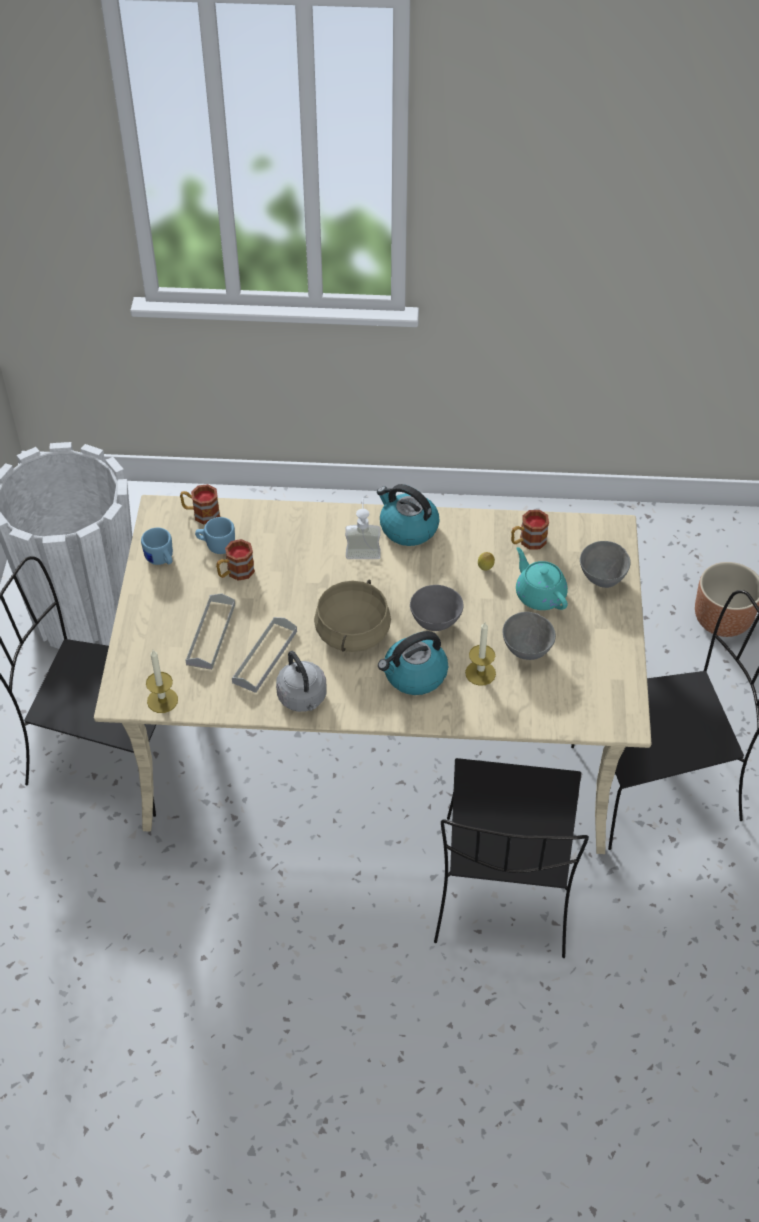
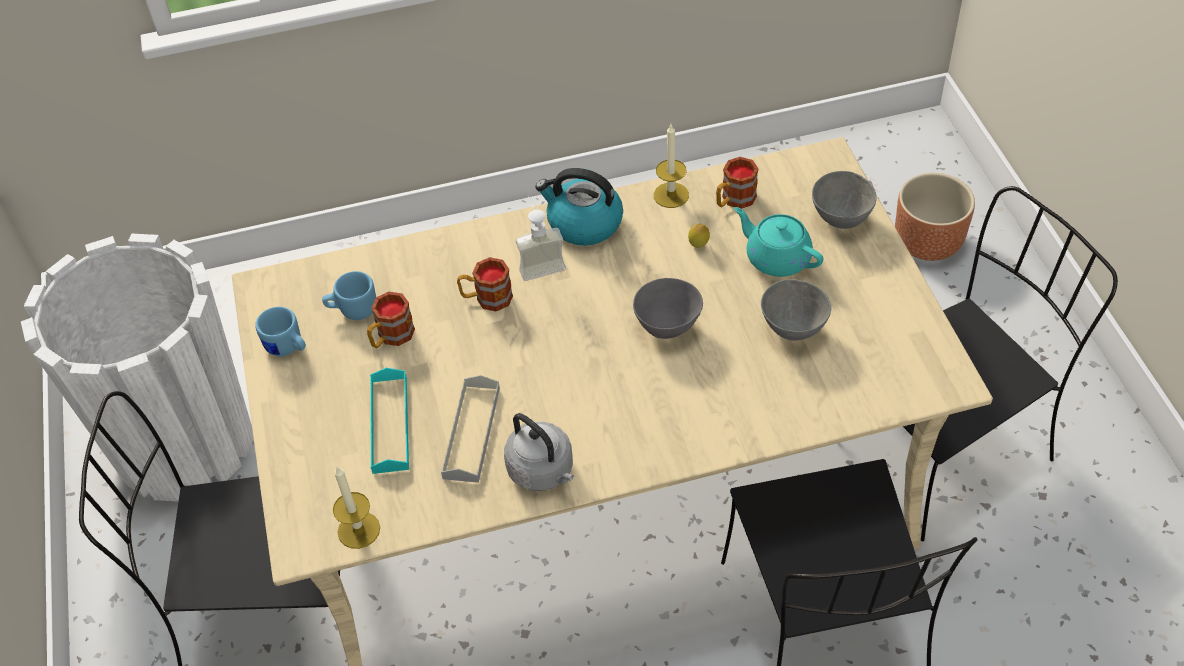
camera: 15 degrees left, 0 degrees up
(201, 513) = (318, 276): mug -> mug (486, 298)
(211, 634) = (390, 424): grey tray -> turquoise tray
(353, 632) = (571, 368): beige cooking pot -> none
(414, 675) = (670, 400): kettle -> none
(480, 673) = (750, 373): candle -> candle (671, 195)

